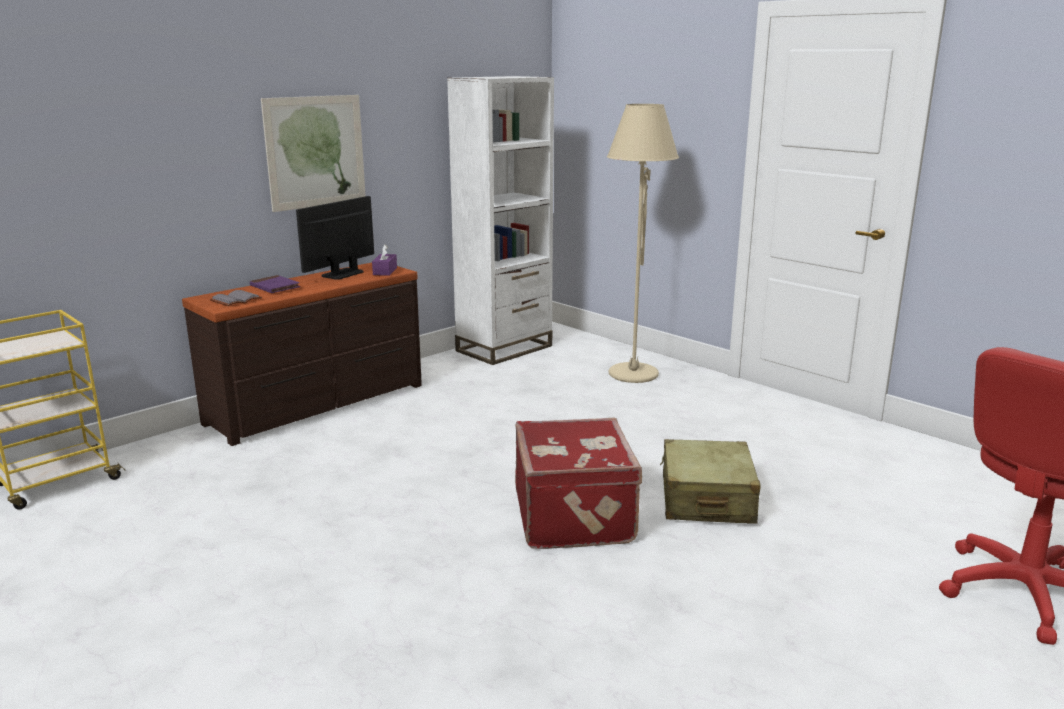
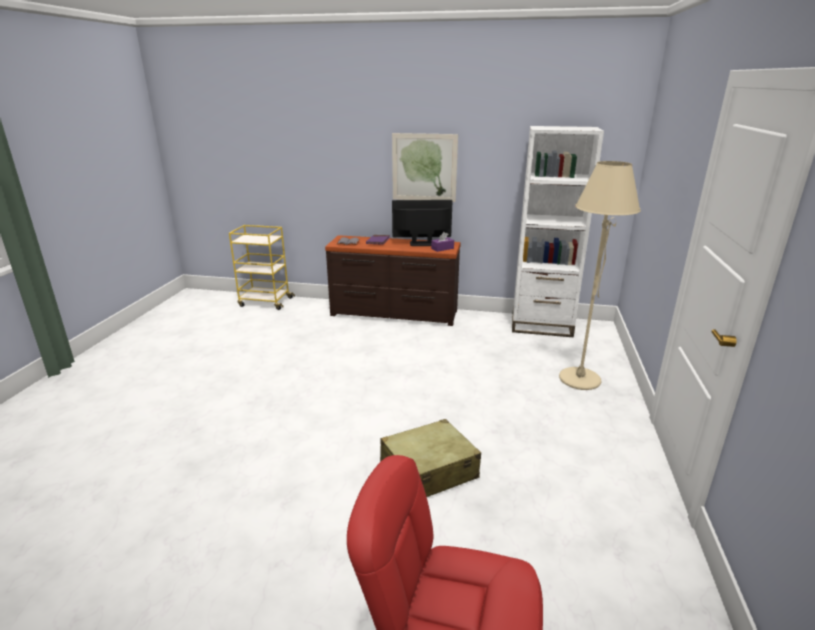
camera: 55 degrees right, 5 degrees up
(576, 516) = (356, 429): red suitcase -> none

